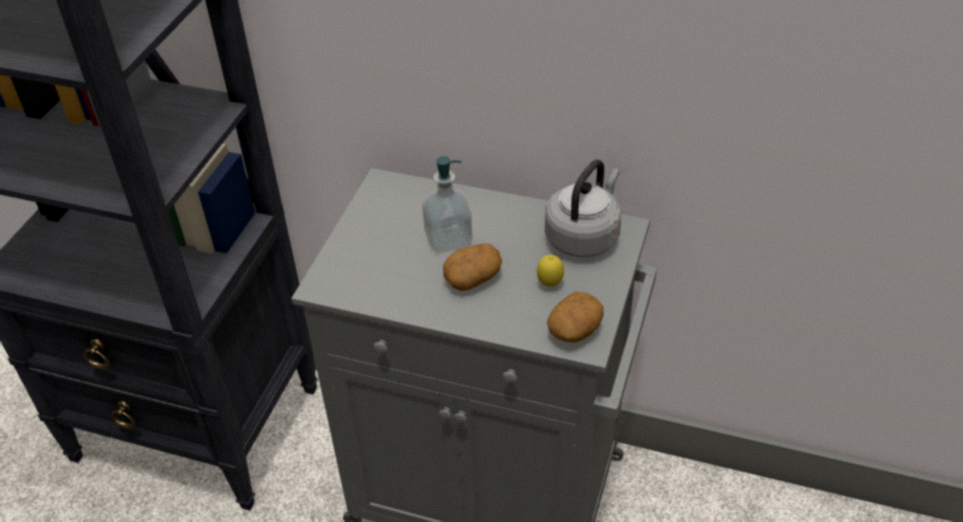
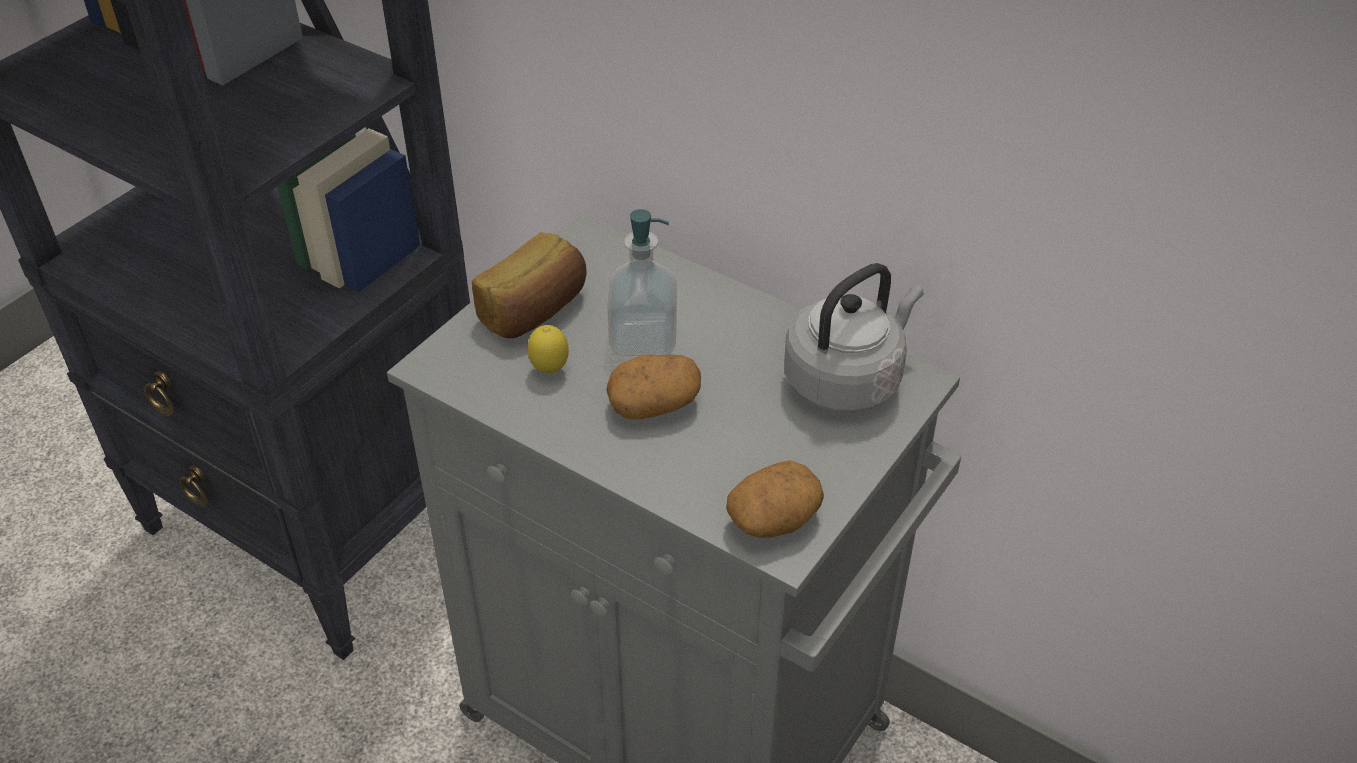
camera: 15 degrees right, 0 degrees up
(371, 237) = (535, 310): none -> bread
(550, 284) = (764, 440): lemon -> lemon (550, 370)

